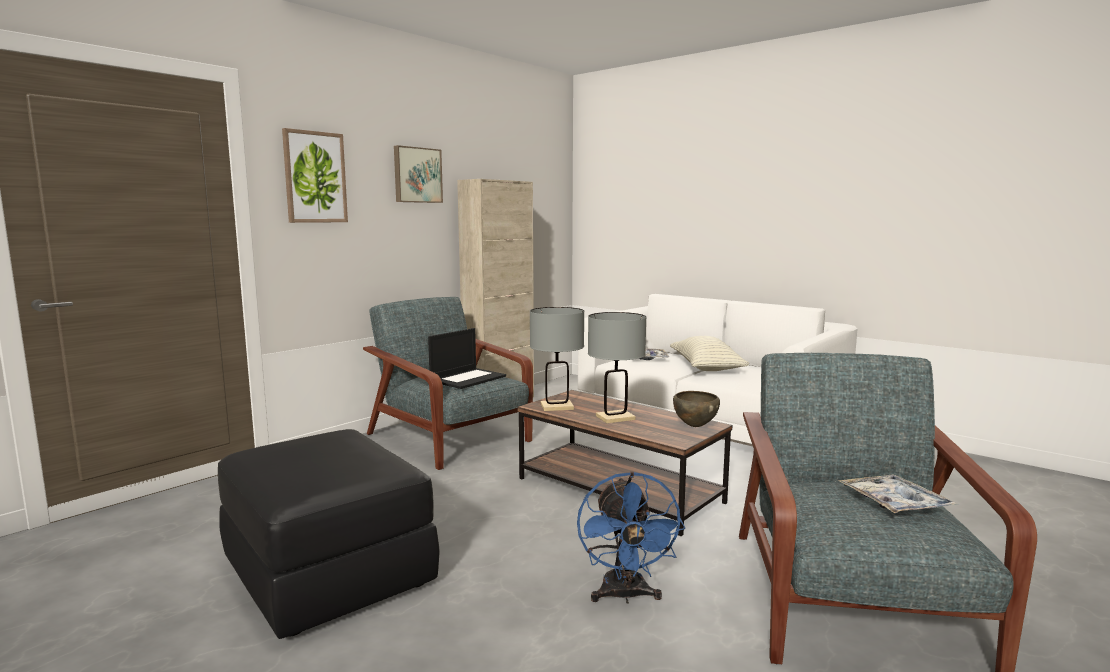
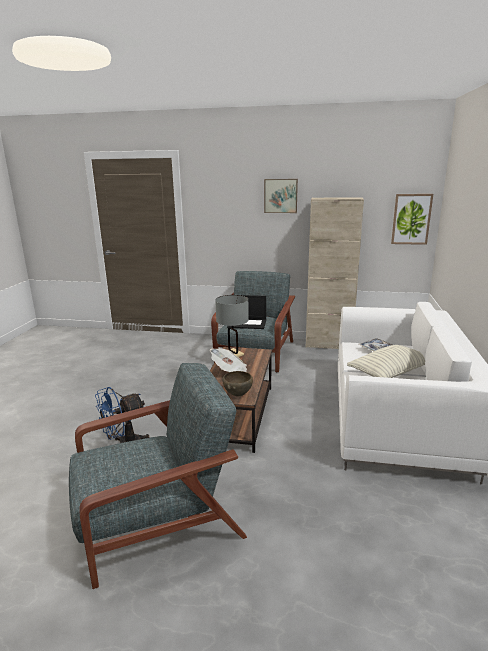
camera: 60 degrees right, 10 degrees up
(315, 177) = (215, 200): picture -> picture (411, 219)
(326, 572) = (107, 380): black ottoman -> none
(615, 417) = (230, 371): grey table lamp -> newspaper
(894, 503) = (134, 470): tray -> none

